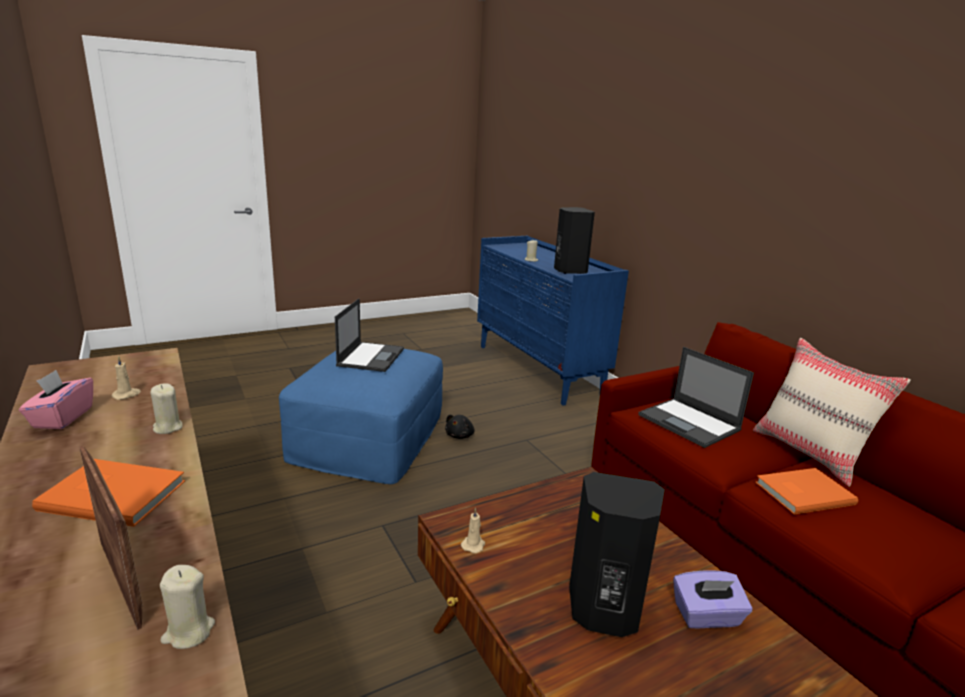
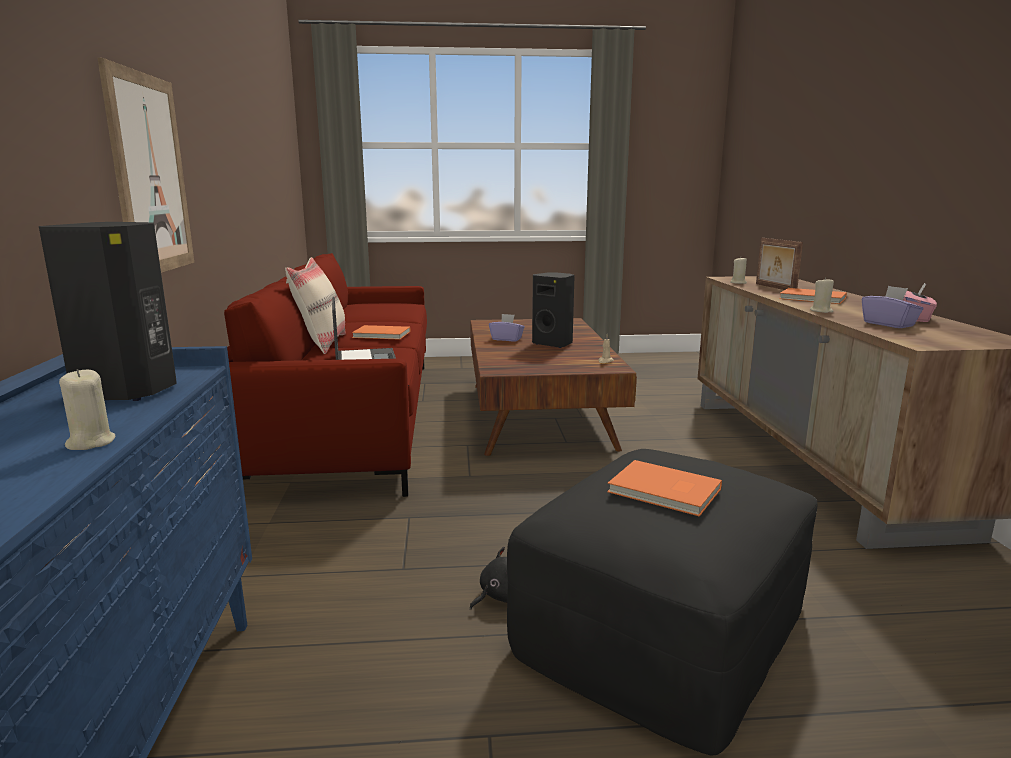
camera: 155 degrees left, 5 degrees down
(127, 395) = (889, 324): beige candle -> purple tissue box
(368, 437) = (663, 626): blue ottoman -> black ottoman
(371, 357) = (665, 492): laptop -> orange book
(739, 213) = (150, 175): none -> picture

